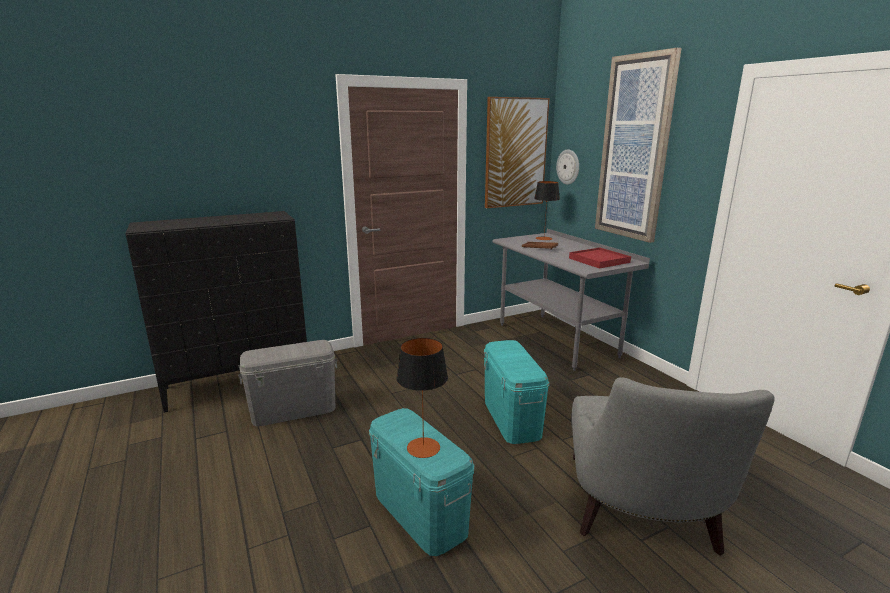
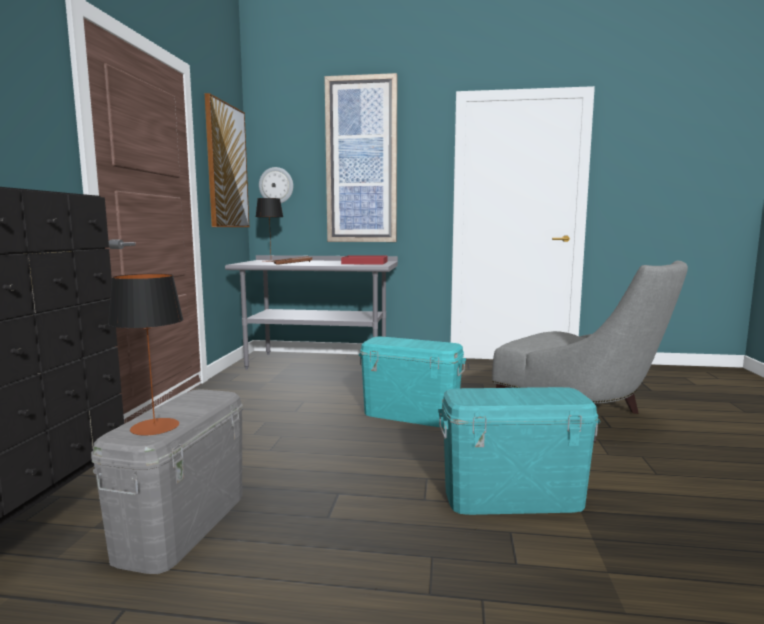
camera: 55 degrees left, 10 degrees down
(423, 447) = (537, 397): table lamp -> table lamp (154, 427)

